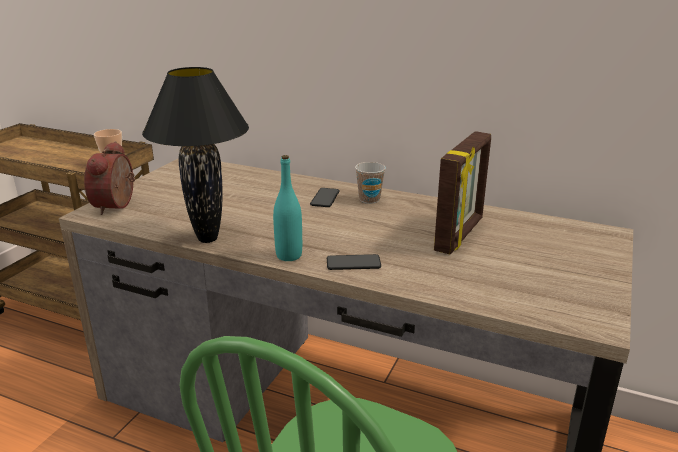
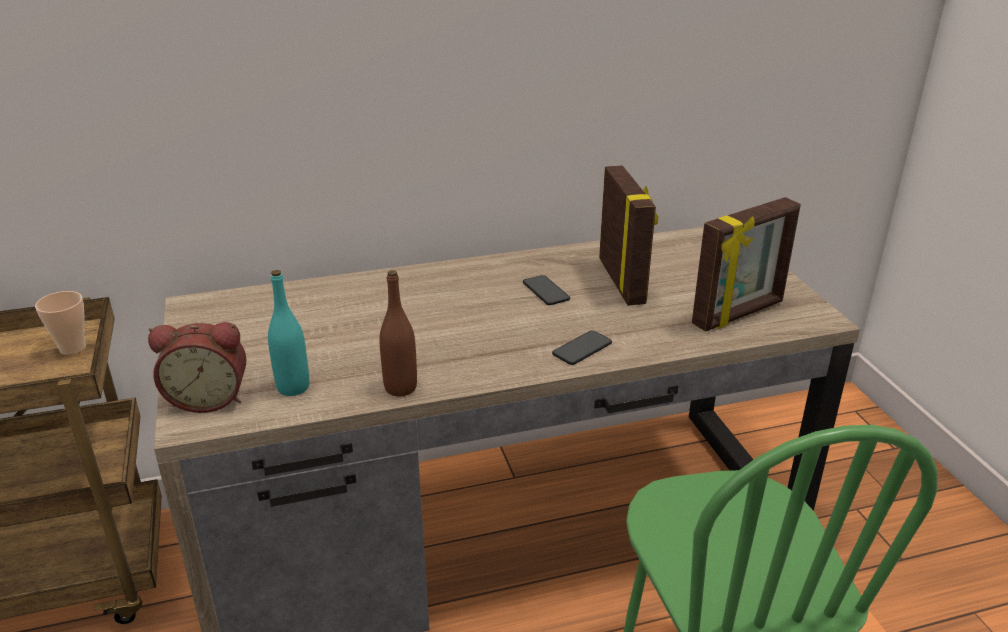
camera: 40 degrees left, 5 degrees up
(117, 206) = (209, 398): alarm clock -> alarm clock turned 60 degrees counterclockwise
(208, 239) = (400, 388): black table lamp -> brown bottle
(289, 255) = (513, 368): turquoise bottle -> turquoise bottle (293, 387)
(325, 198) = (441, 290): phone -> phone (546, 291)
(369, 199) = (487, 274): cup -> none
(521, 291) = (739, 314): none -> picture frame

